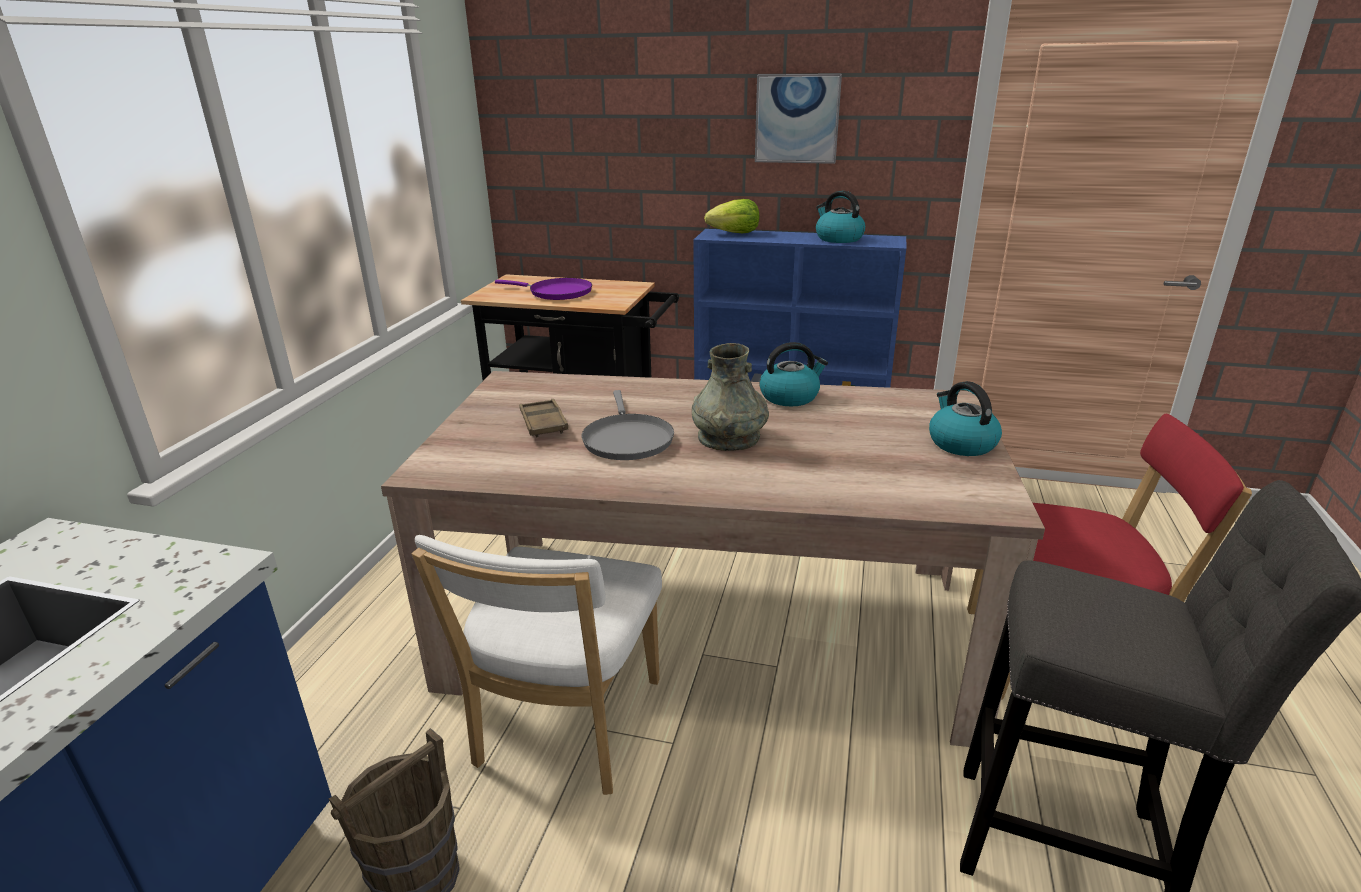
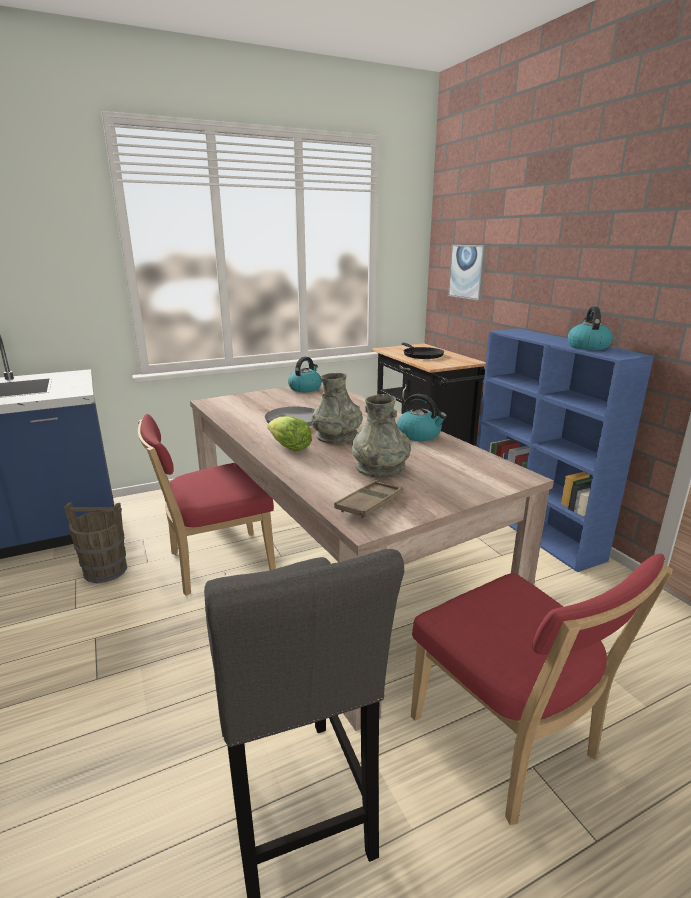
camera: 50 degrees right, 5 degrees down
(543, 423) = (286, 403): brown tray -> brown tray (370, 504)
(556, 293) = (421, 355): purple frying pan -> black frying pan
(565, 729) = (215, 564): white chair -> red chair
(735, 233) = (525, 333): lettuce -> lettuce (289, 448)
(797, 119) = (589, 247): picture -> picture (467, 272)
(859, 448) = (380, 468): none -> grey vase
(961, 443) = (445, 493): kettle -> kettle (305, 388)

